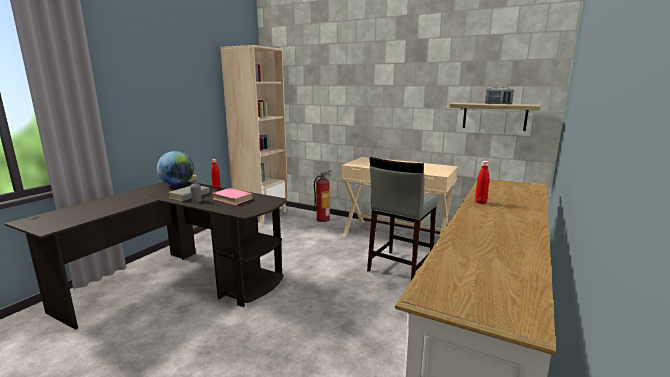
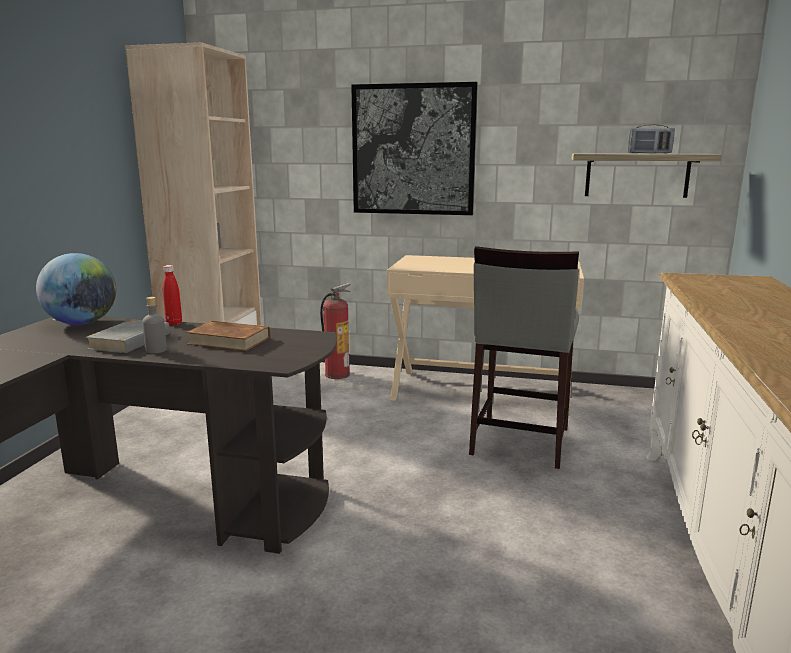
camera: 15 degrees left, 0 degrees up
(232, 199) = (229, 341): pink book -> brown book
(367, 99) = (413, 150): none -> picture
(480, 202) = (721, 307): red bottle -> none

